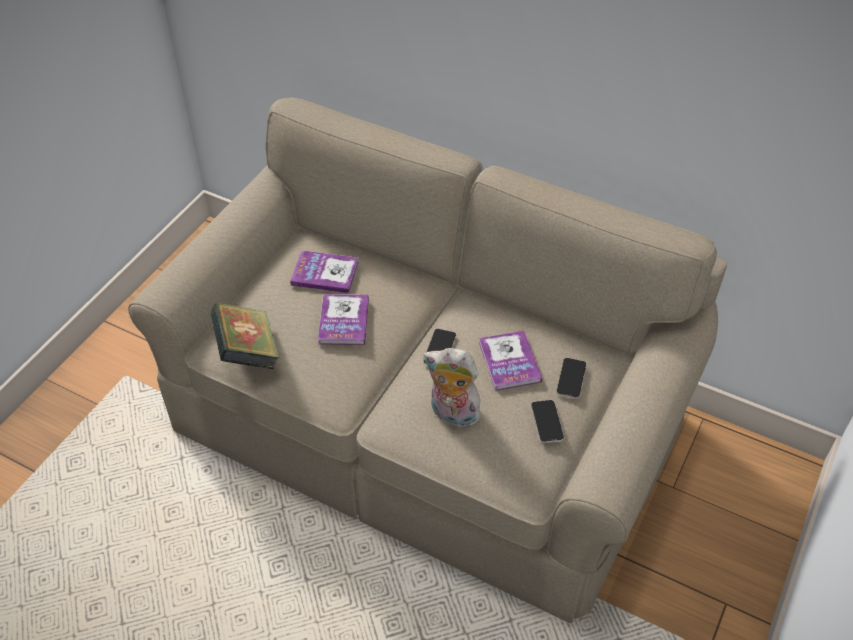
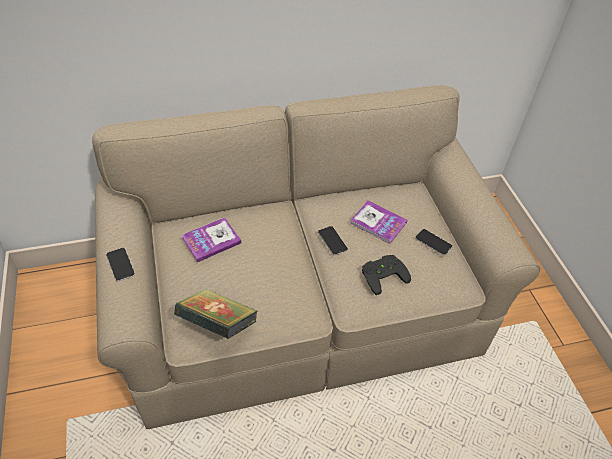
camera: 45 degrees left, 0 degrees up
(344, 321) = (259, 262): book -> none
(452, 414) = (383, 274): plush toy -> black game controller
(571, 378) = (416, 211): phone -> phone (120, 264)

